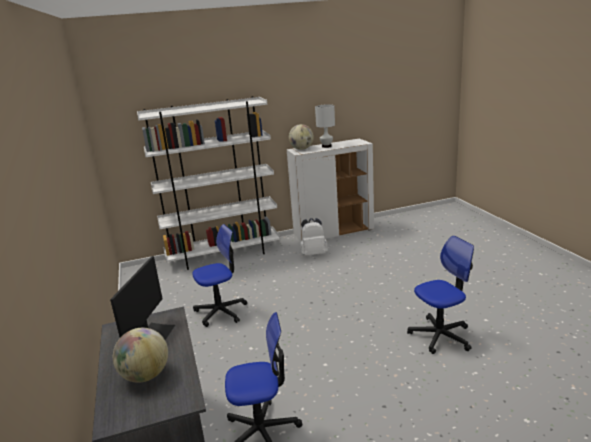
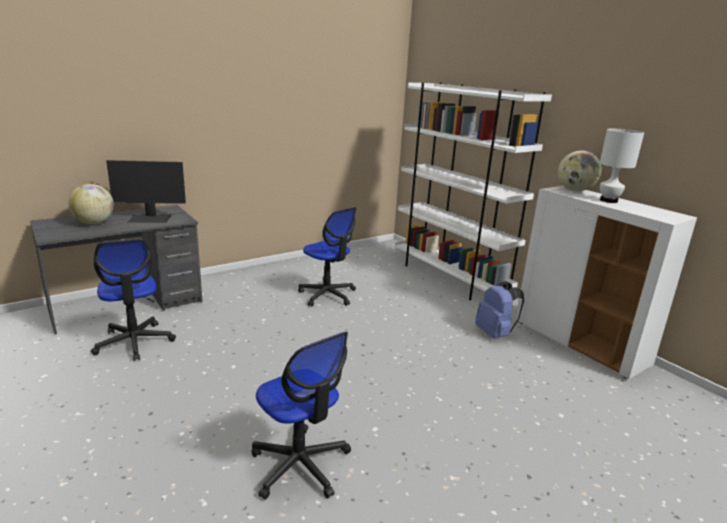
camera: 70 degrees right, 0 degrees up
(314, 254) = (495, 333): white backpack -> blue backpack

